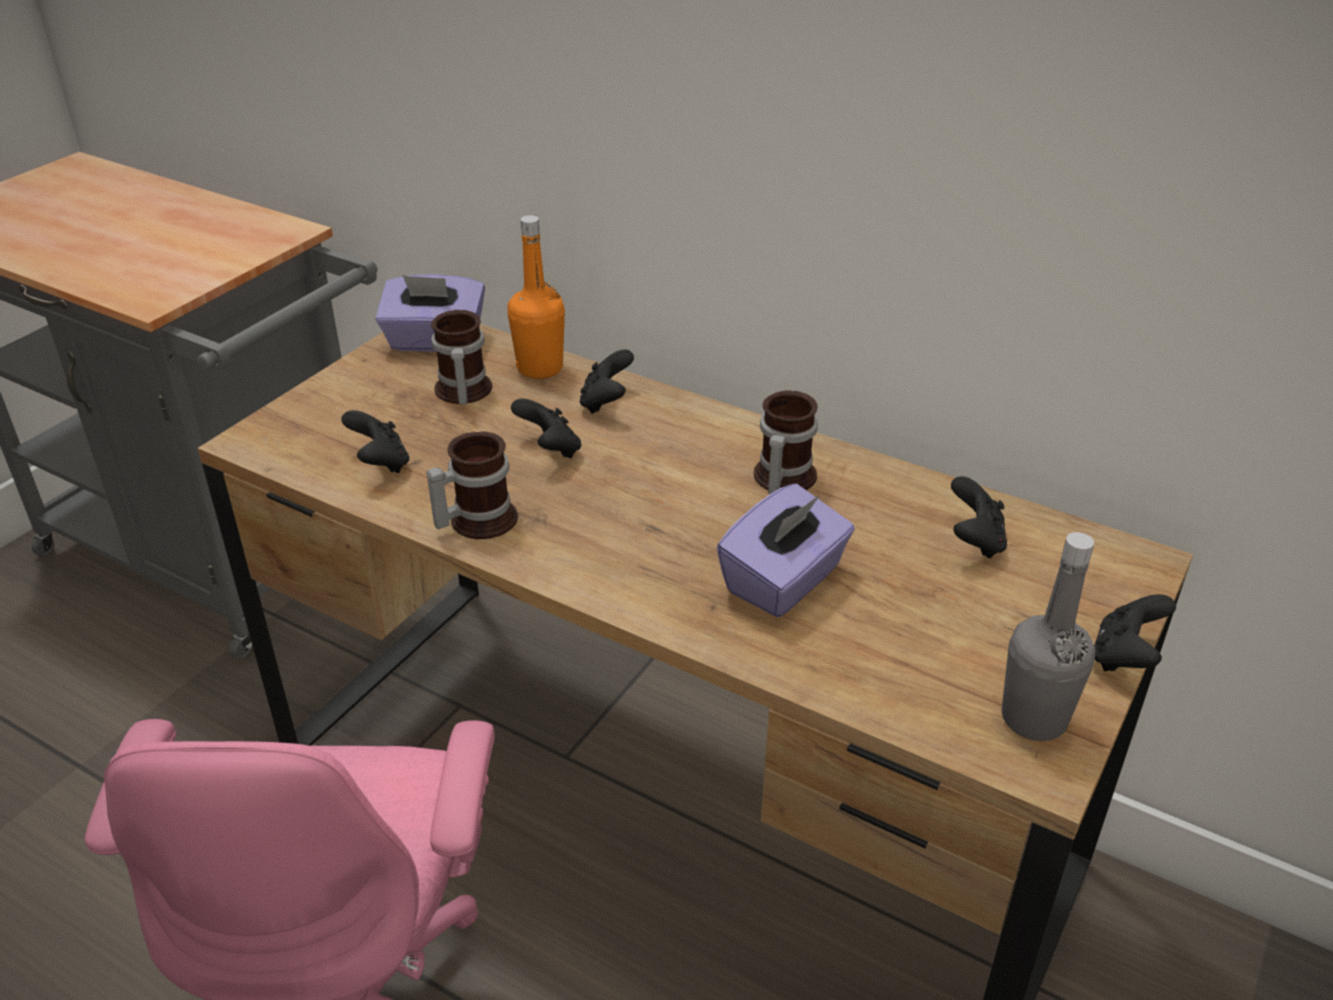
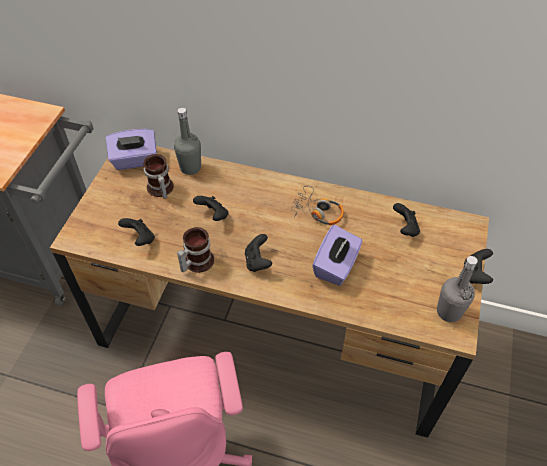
camera: 15 degrees left, 15 degrees up
(540, 368) = (190, 167): orange bottle -> grey bottle
(606, 402) = (228, 182): black game controller -> black game controller (257, 261)
(780, 479) = (317, 211): mug -> headphones

